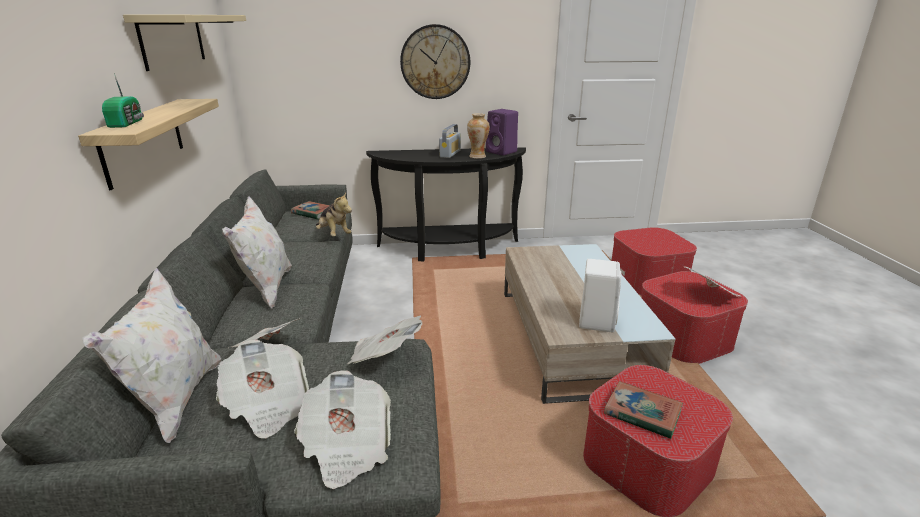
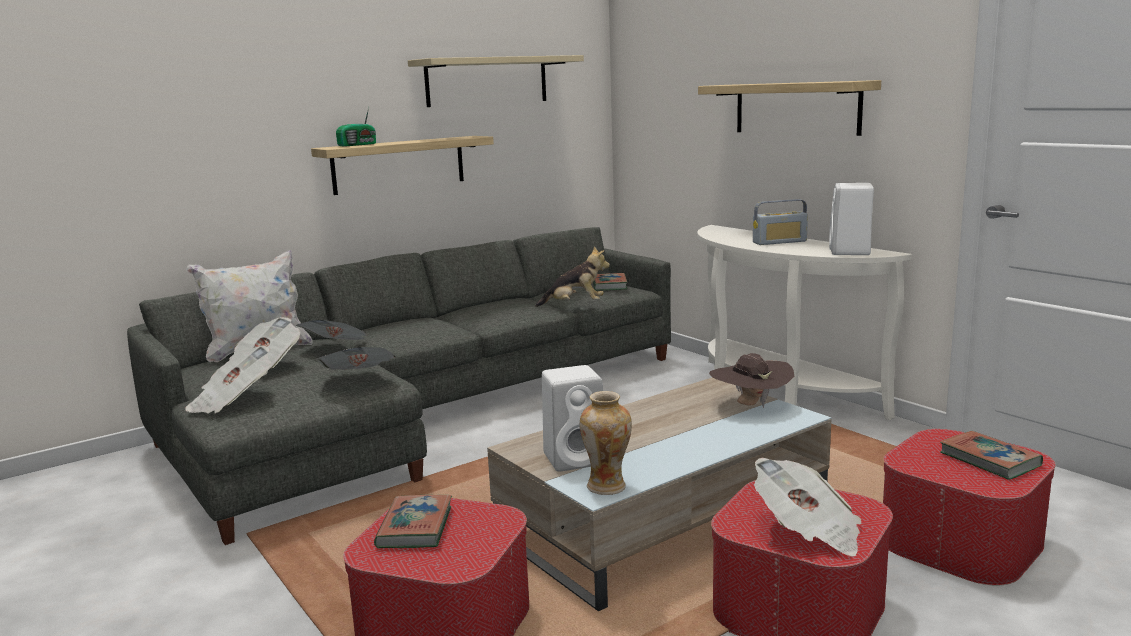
camera: 60 degrees right, 10 degrees down
(266, 288) = (432, 321): white pillow -> none
(333, 234) = (575, 305): plush toy -> plush toy turned 105 degrees counterclockwise
(435, 62) = (796, 108): wall clock -> shelf
(449, 250) = (774, 394): black console table -> white console table
(477, 156) = (796, 250): vase -> vase (607, 487)
(502, 152) = (850, 252): purple speaker -> white speaker
(561, 253) = (750, 405): none -> brown hat
(657, 237) = (989, 460): none -> book

